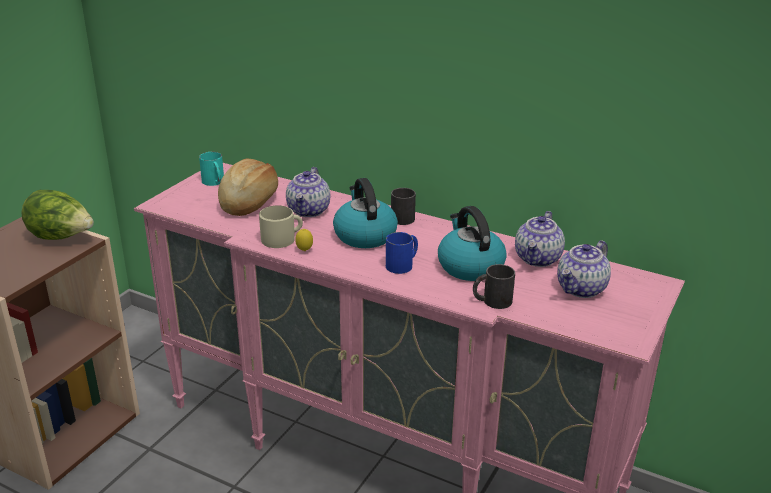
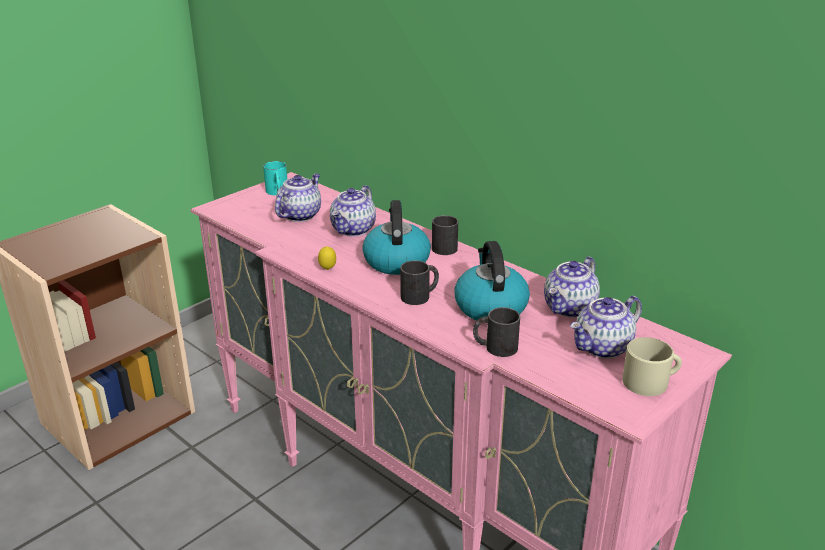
camera: 15 degrees right, 0 degrees up
(62, 237) = (124, 230): lettuce -> none
(249, 202) = (300, 215): bread -> teapot
(282, 239) = (312, 255): beige mug -> beige mug (650, 382)
(403, 264) = (420, 295): blue mug -> black mug

